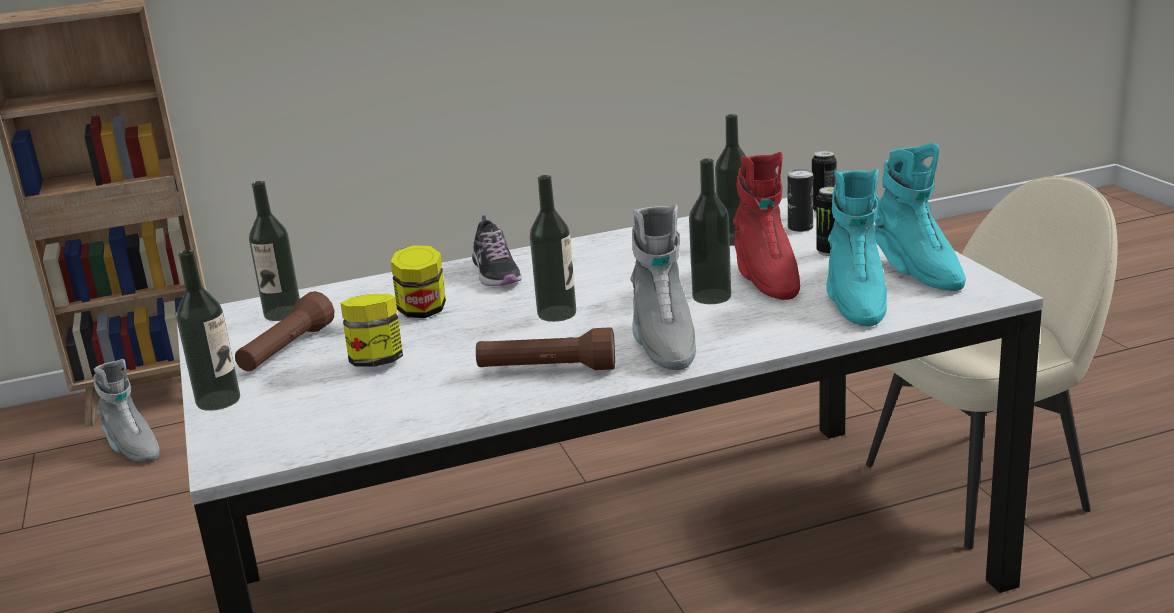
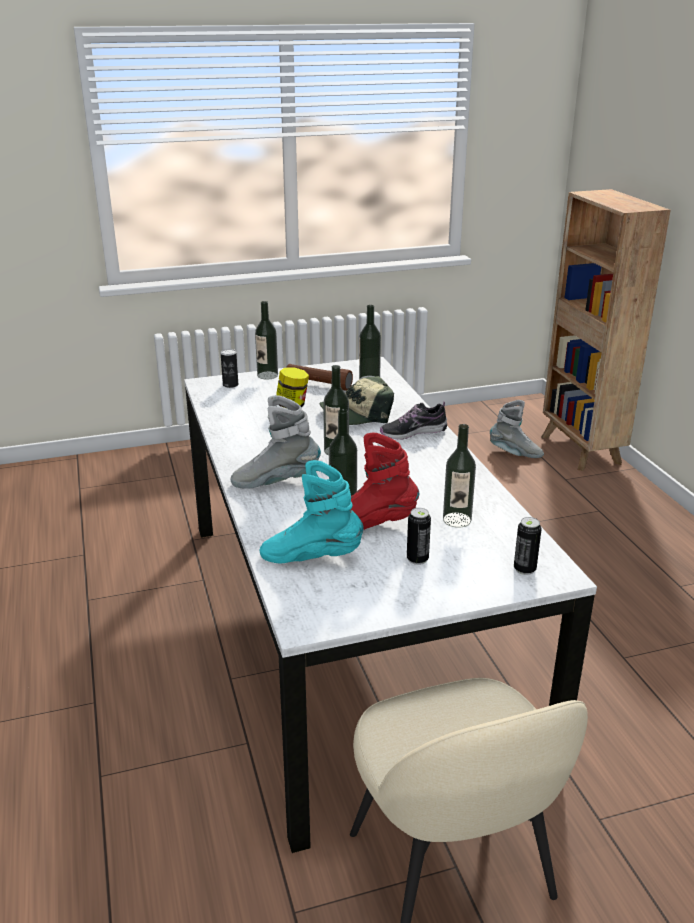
camera: 90 degrees right, 5 degrees up
(132, 448) = (515, 453): grey boot -> grey boot turned 120 degrees counterclockwise
(422, 311) = (356, 413): jar -> cap
(547, 370) = (257, 448): brown flashlight -> none
(800, 228) = (480, 552): can -> can (230, 385)
(916, 272) = (359, 594): turquoise boot -> none

